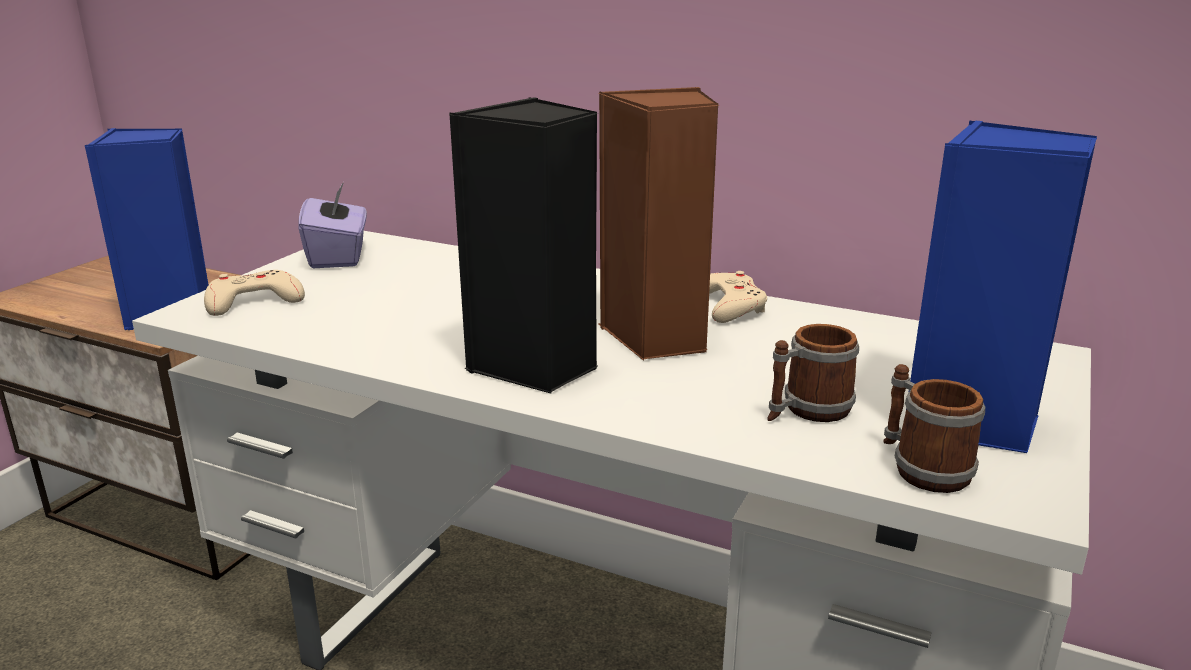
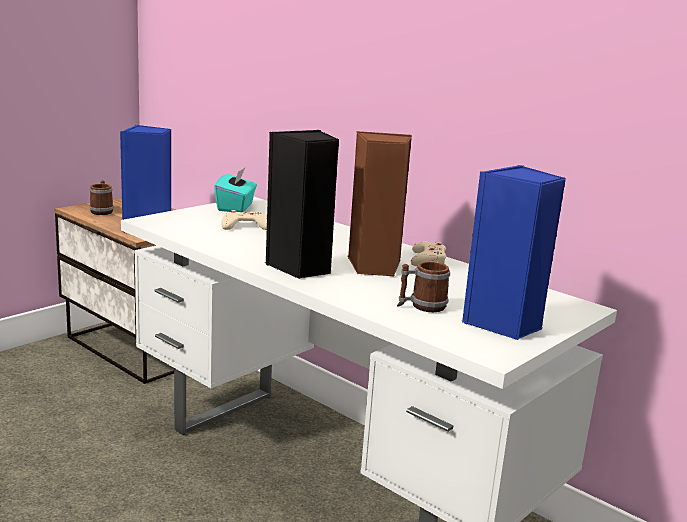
camera: 15 degrees right, 5 degrees down
(253, 301) = (181, 220): beige game controller -> beige game controller (245, 226)
(338, 256) = (236, 207): purple tissue box -> turquoise tissue box
(921, 467) = (456, 335): mug -> mug (102, 211)

